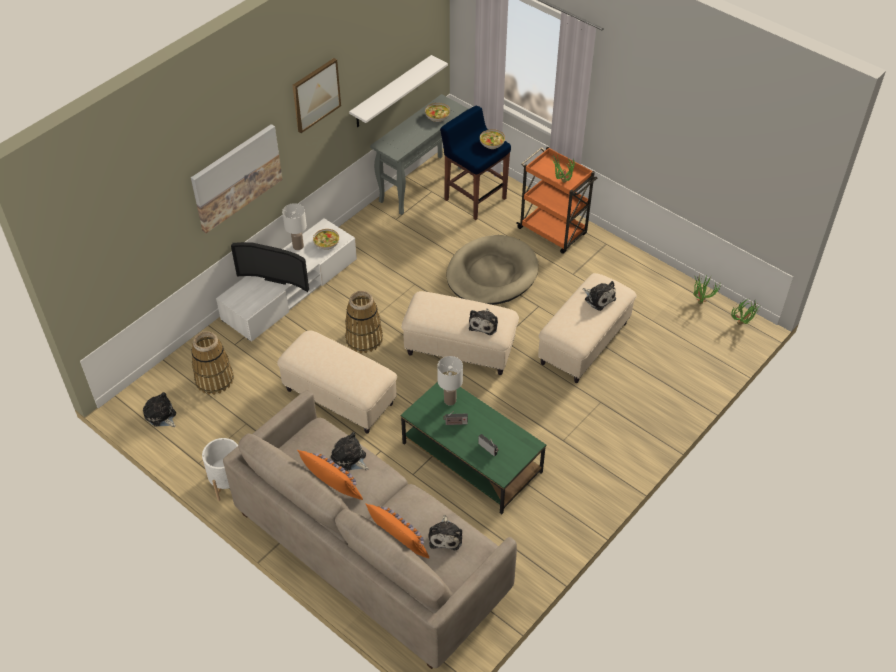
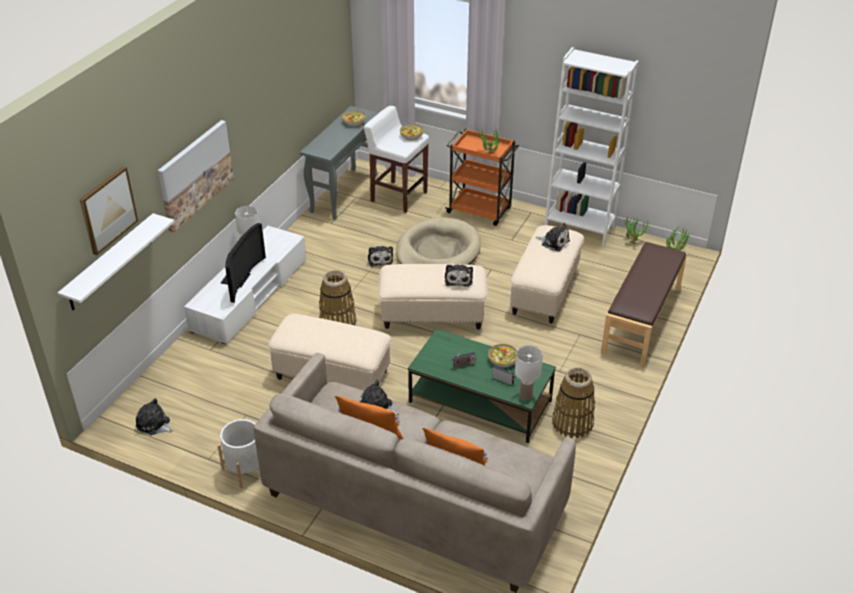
camera: 15 degrees left, 10 degrees down
(214, 379) = (199, 383): basket -> basket (572, 423)
(277, 277) = (239, 279): television -> television turned 75 degrees counterclockwise
(316, 95) = (255, 94): picture -> picture (108, 210)
(326, 243) = (278, 245): bowl -> bowl (503, 360)
(391, 92) = (312, 99): white shelf -> white shelf (110, 262)
(445, 536) = (498, 455): plush toy -> plush toy (380, 259)
(449, 400) = (450, 347): white table lamp -> white table lamp (525, 396)
(474, 198) = (398, 196): blue stool -> white stool
(650, 274) = (579, 228): none -> white bookcase
(672, 398) = (642, 320): none -> brown bench

